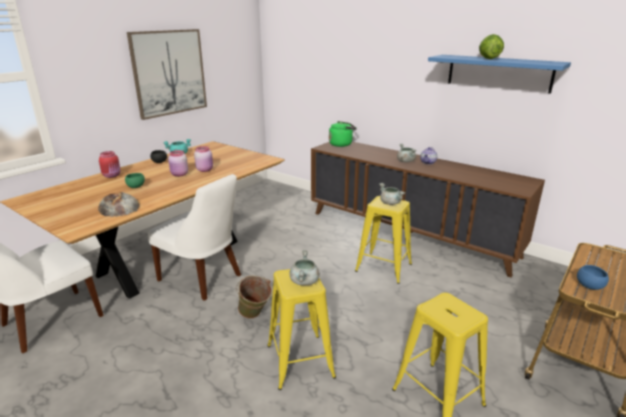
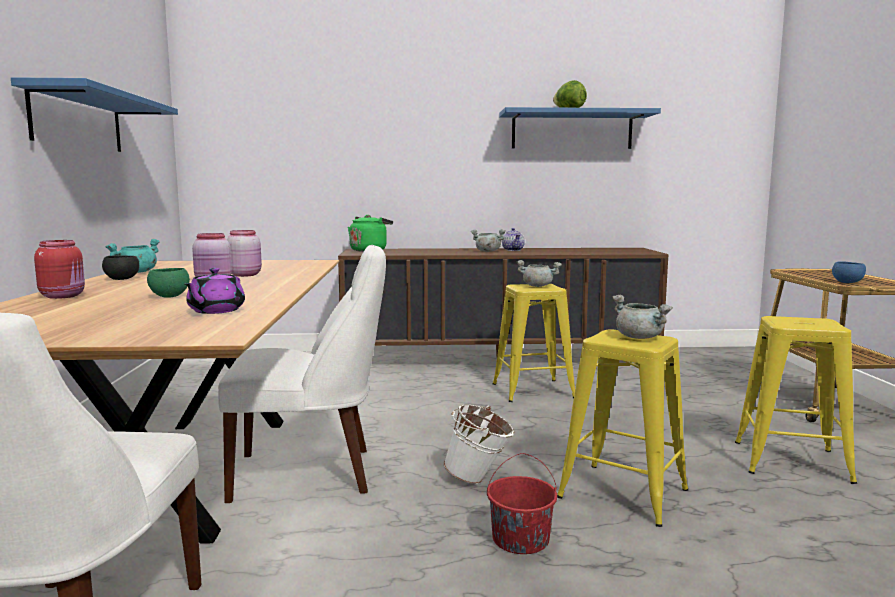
camera: 40 degrees left, 15 degrees down
(118, 207) = (215, 311): bread -> purple teapot
(169, 73) = (78, 121): picture -> blue shelf
(215, 358) = (520, 539): none -> red bucket
(255, 316) = (479, 480): green bucket -> white bucket

